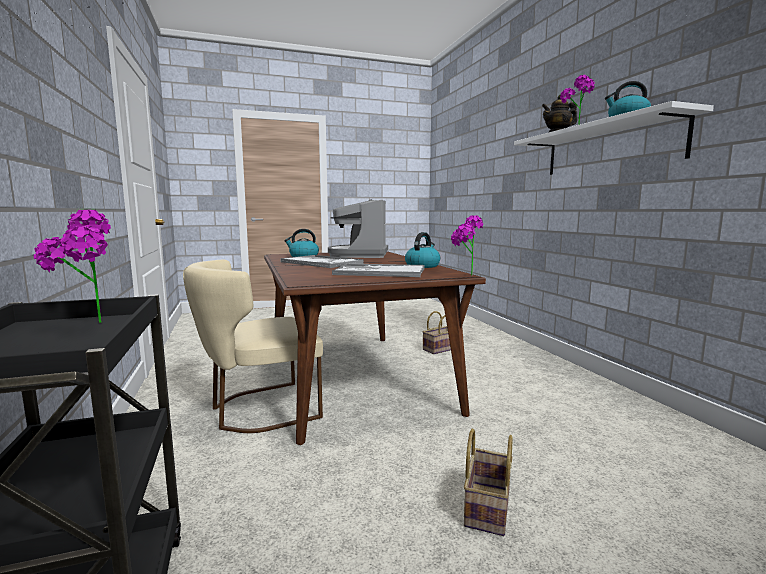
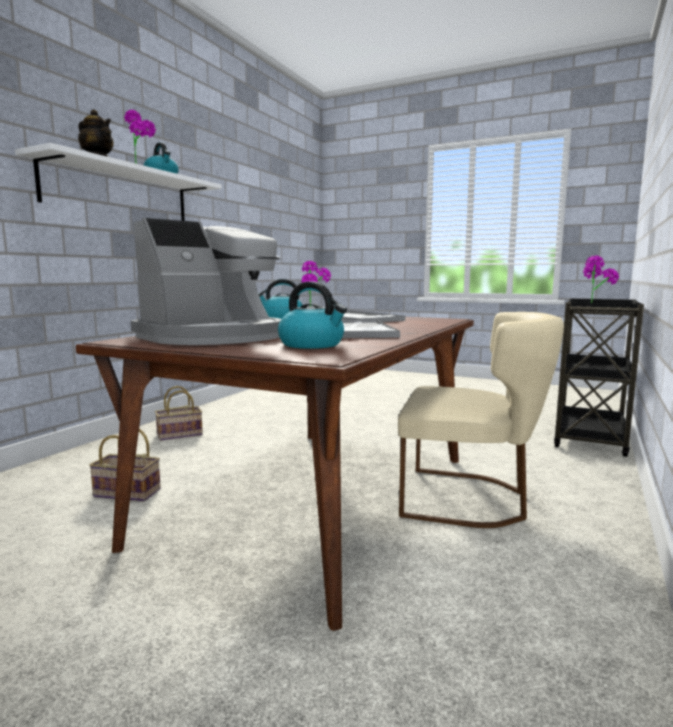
camera: 135 degrees left, 0 degrees up
(486, 506) = (392, 416): basket -> basket (178, 435)

